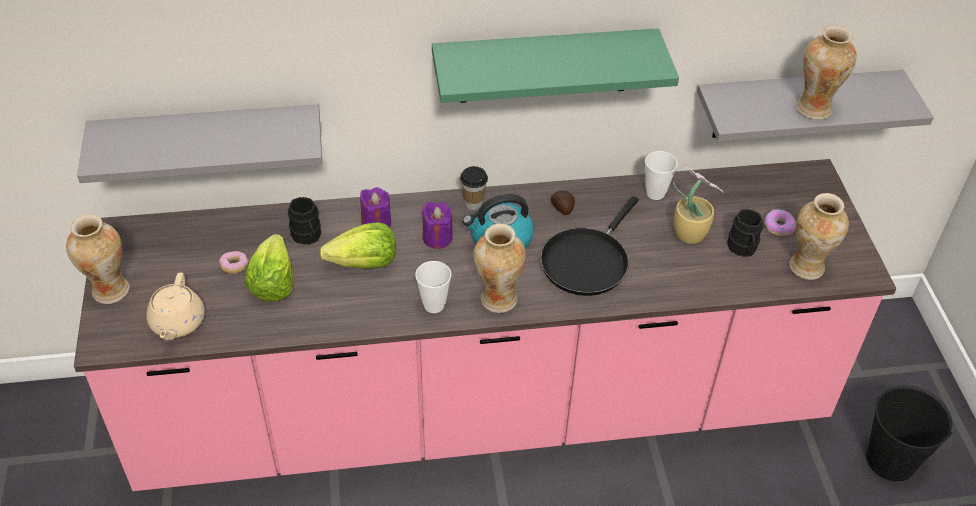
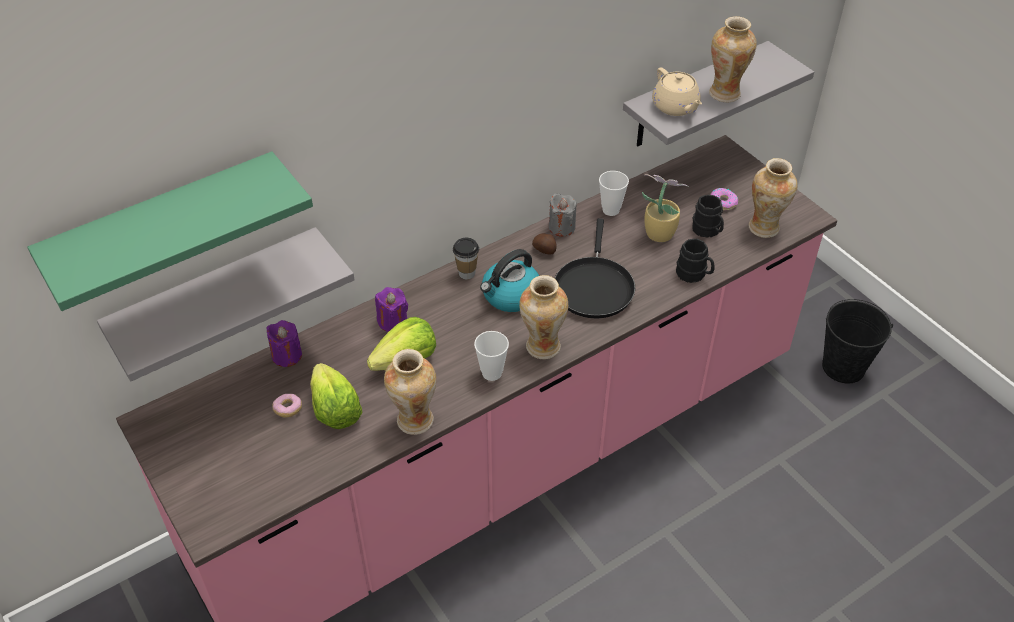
camera: 25 degrees left, 0 degrees up
(109, 291) = (180, 479): vase -> vase (414, 421)
(177, 323) = (269, 482): beige teapot -> beige teapot (675, 107)
(307, 237) = (338, 357): black mug -> black mug (694, 275)
(437, 238) = (455, 314): purple candle -> purple candle (287, 355)
(544, 66) = (503, 125): green shelf -> green shelf (164, 227)
(594, 193) = (561, 227): none -> grey candle

